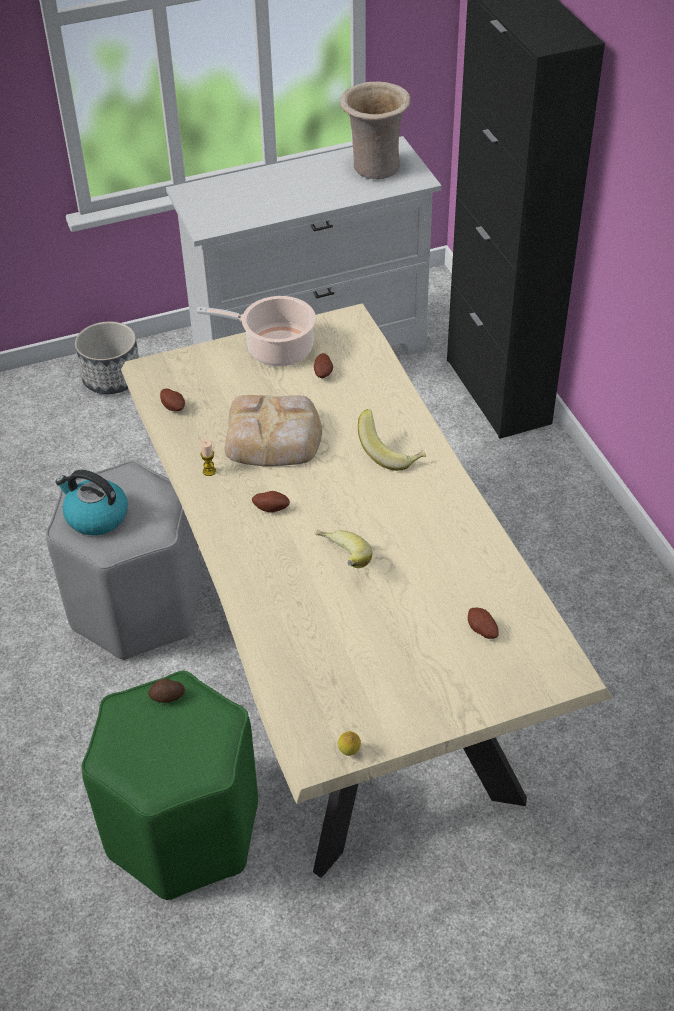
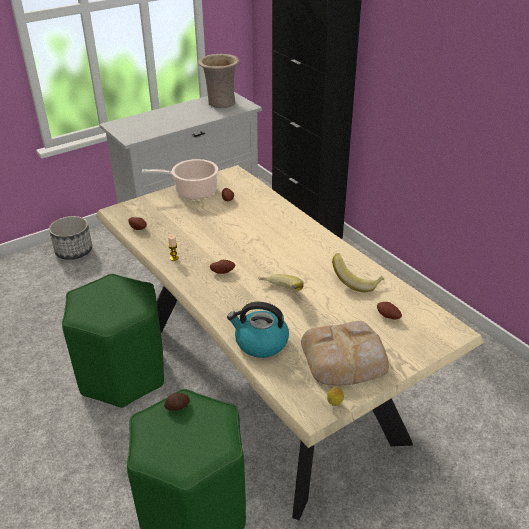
camera: 15 degrees left, 10 degrees down
(95, 516) = (95, 307): kettle -> kettle (260, 343)
(136, 606) = (122, 374): grey stool -> green stool
(274, 437) = (210, 235): bread -> bread (345, 358)
(391, 453) = (286, 232): banana -> banana (357, 282)

